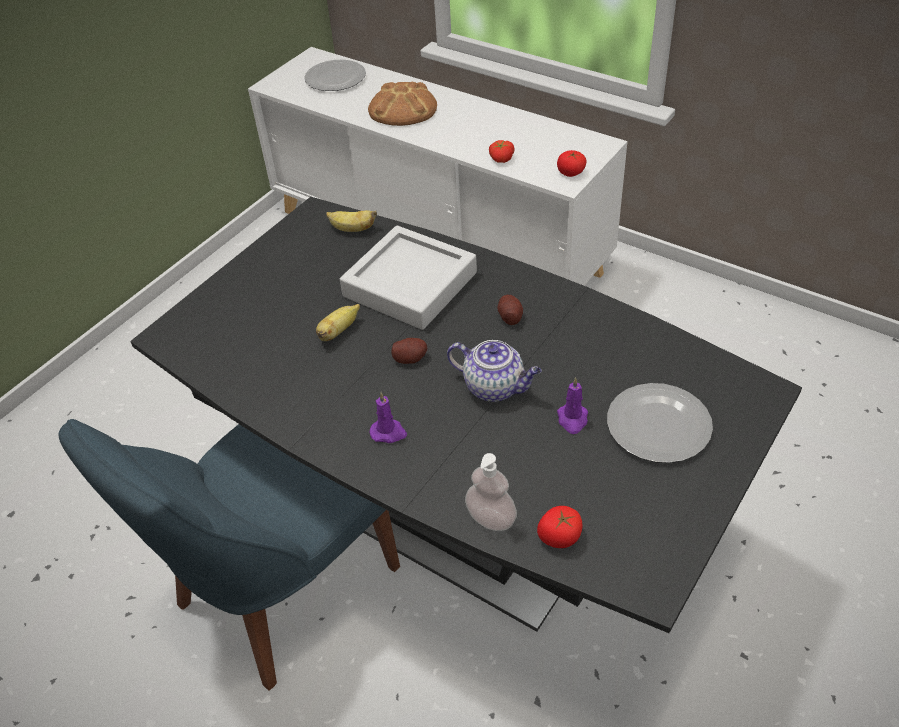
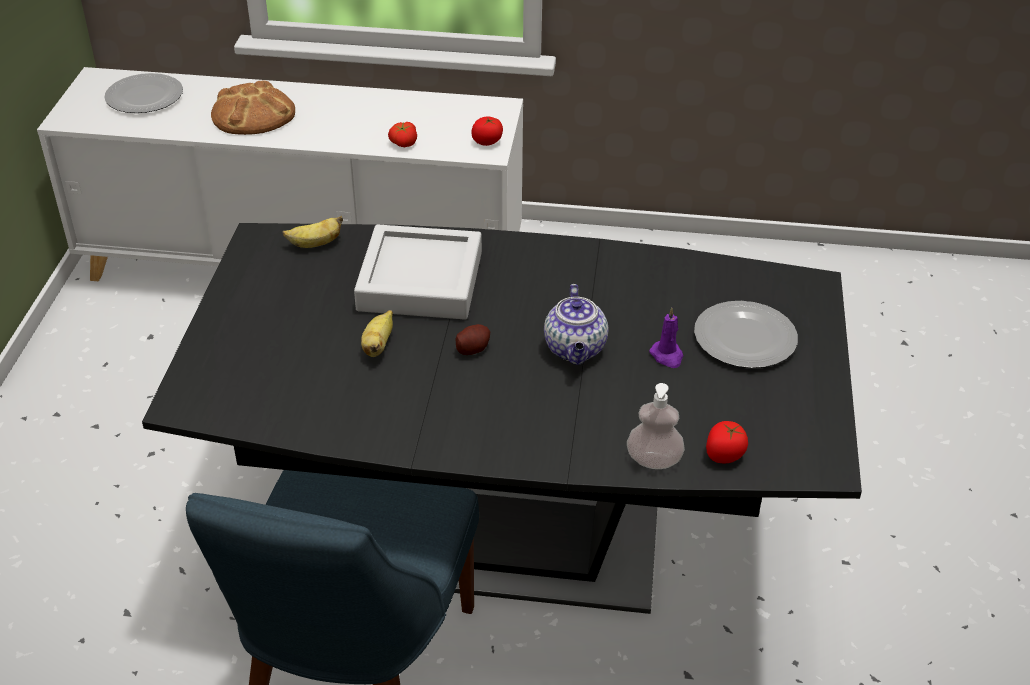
camera: 30 degrees left, 5 degrees down
(389, 432) = (502, 420): purple candle -> none
(495, 387) = (576, 350): teapot -> teapot turned 90 degrees clockwise
(510, 317) = (544, 284): potato -> none

